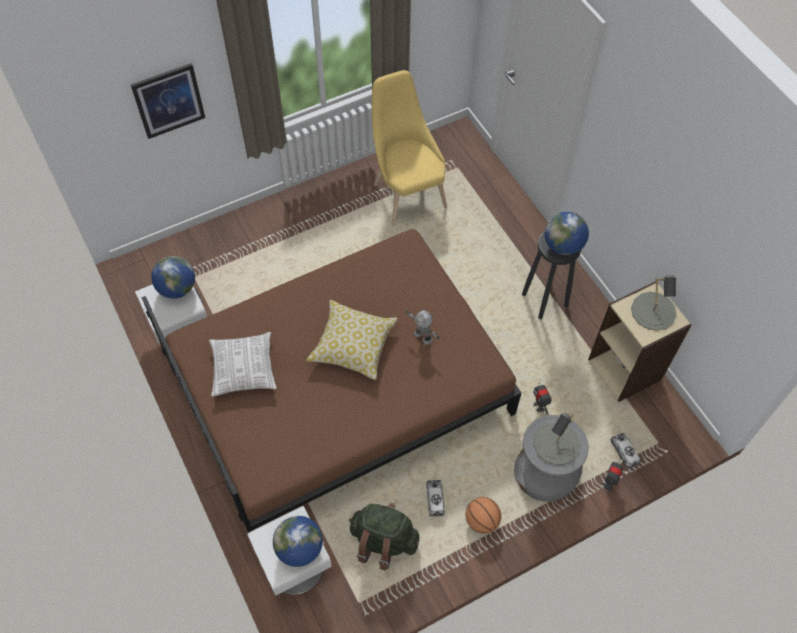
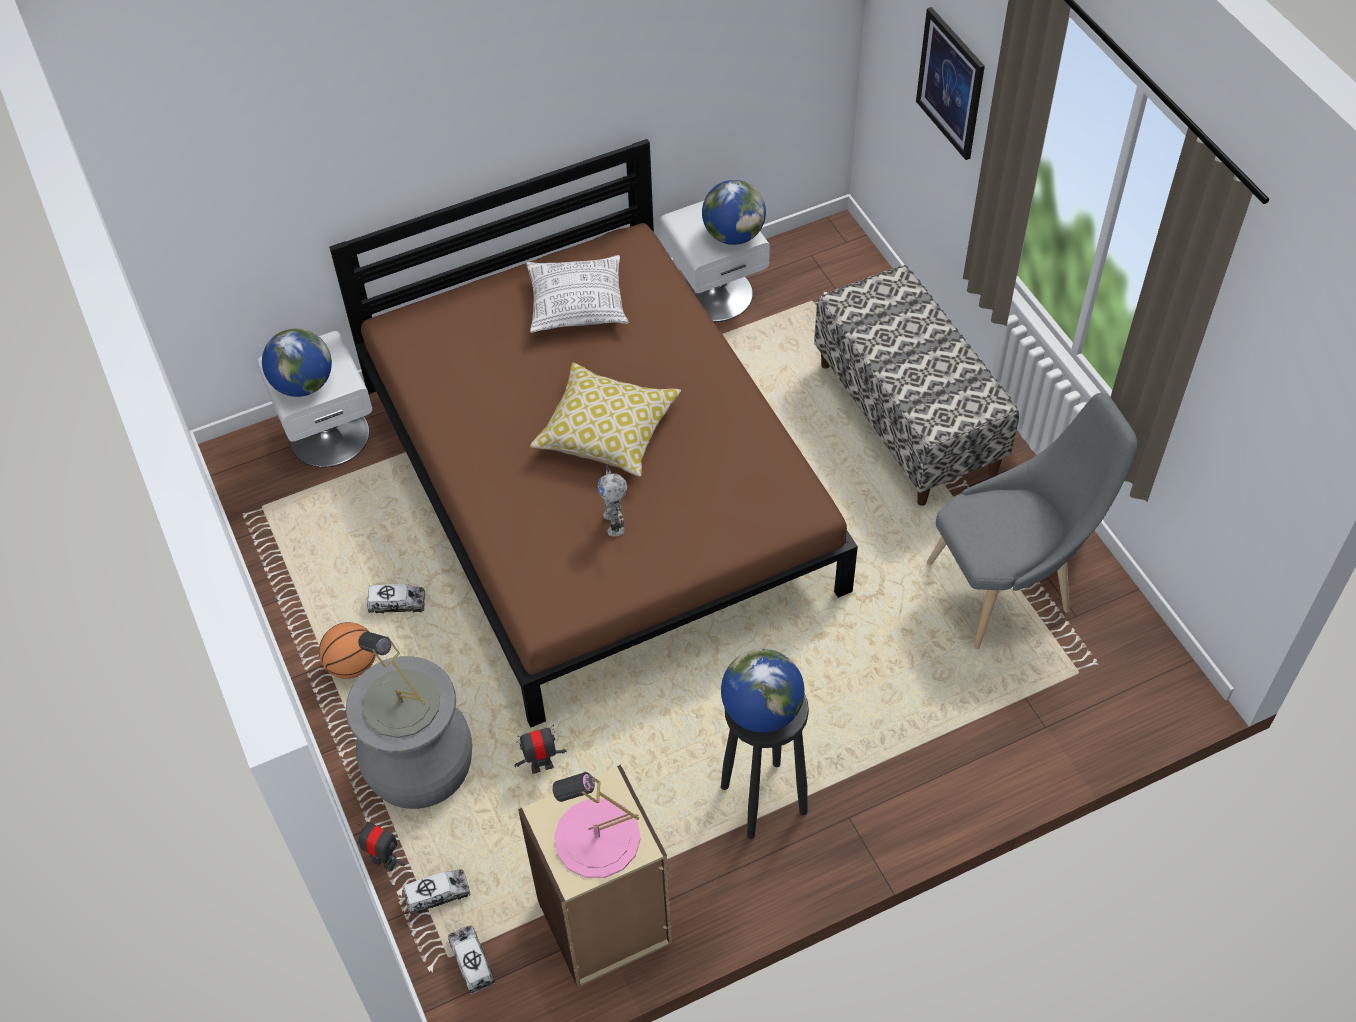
camera: 95 degrees right, 5 degrees down
(291, 231) = (908, 418): none -> bench
(383, 541) = (345, 537): green backpack -> none
(406, 192) = (1008, 586): yellow chair -> grey chair
(422, 337) = (615, 522): toy robot -> toy robot turned 120 degrees clockwise
(653, 311) = (597, 838): grey table lamp -> pink table lamp
(658, 431) = (472, 962): none -> toy truck

